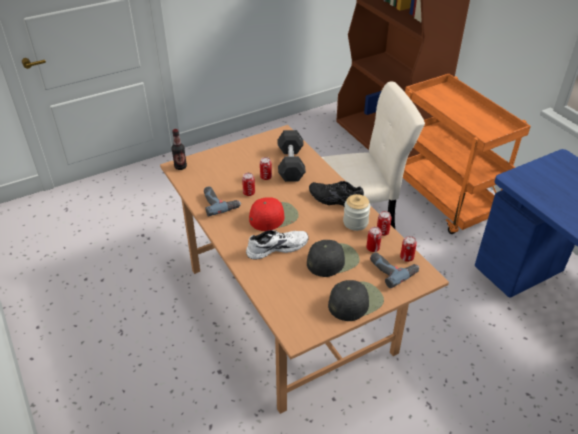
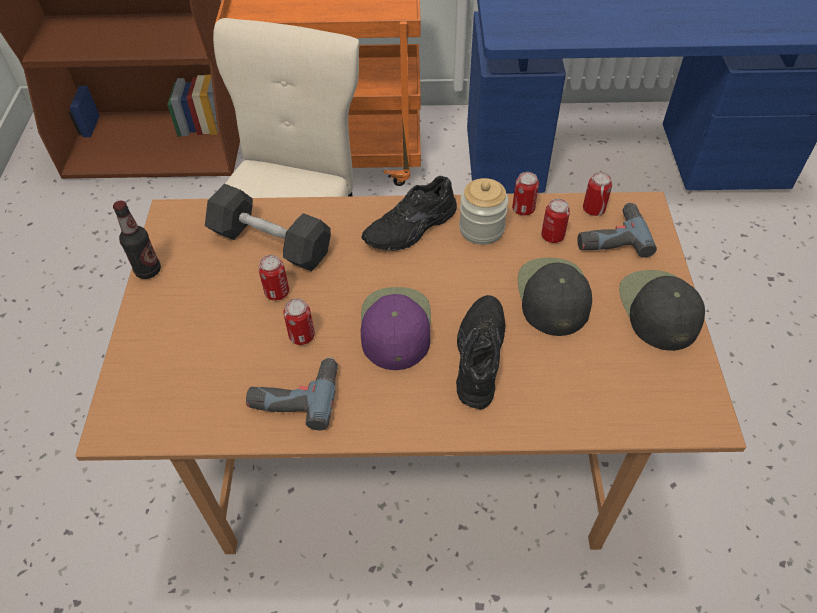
camera: 60 degrees left, 10 degrees up
(180, 167) = (122, 419): bottle -> bottle (148, 271)
(273, 217) = (395, 327): red cap -> purple cap
(276, 247) = (477, 356): white shoe -> black shoe

